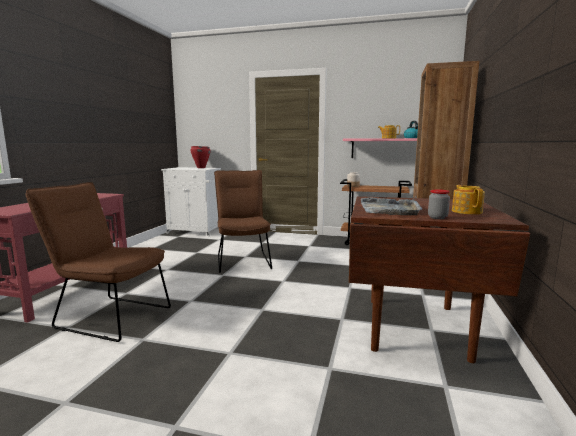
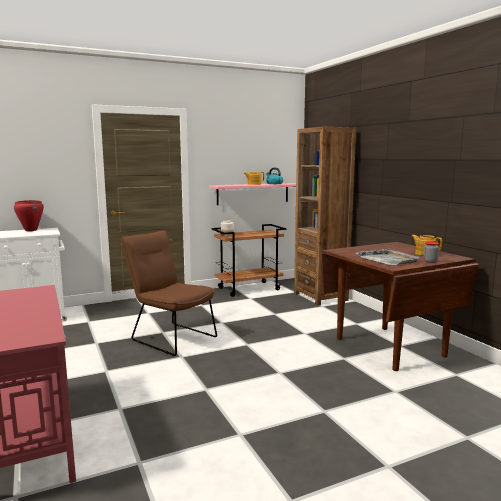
camera: 40 degrees left, 0 degrees up
(108, 316) = (158, 434): brown chair -> none

